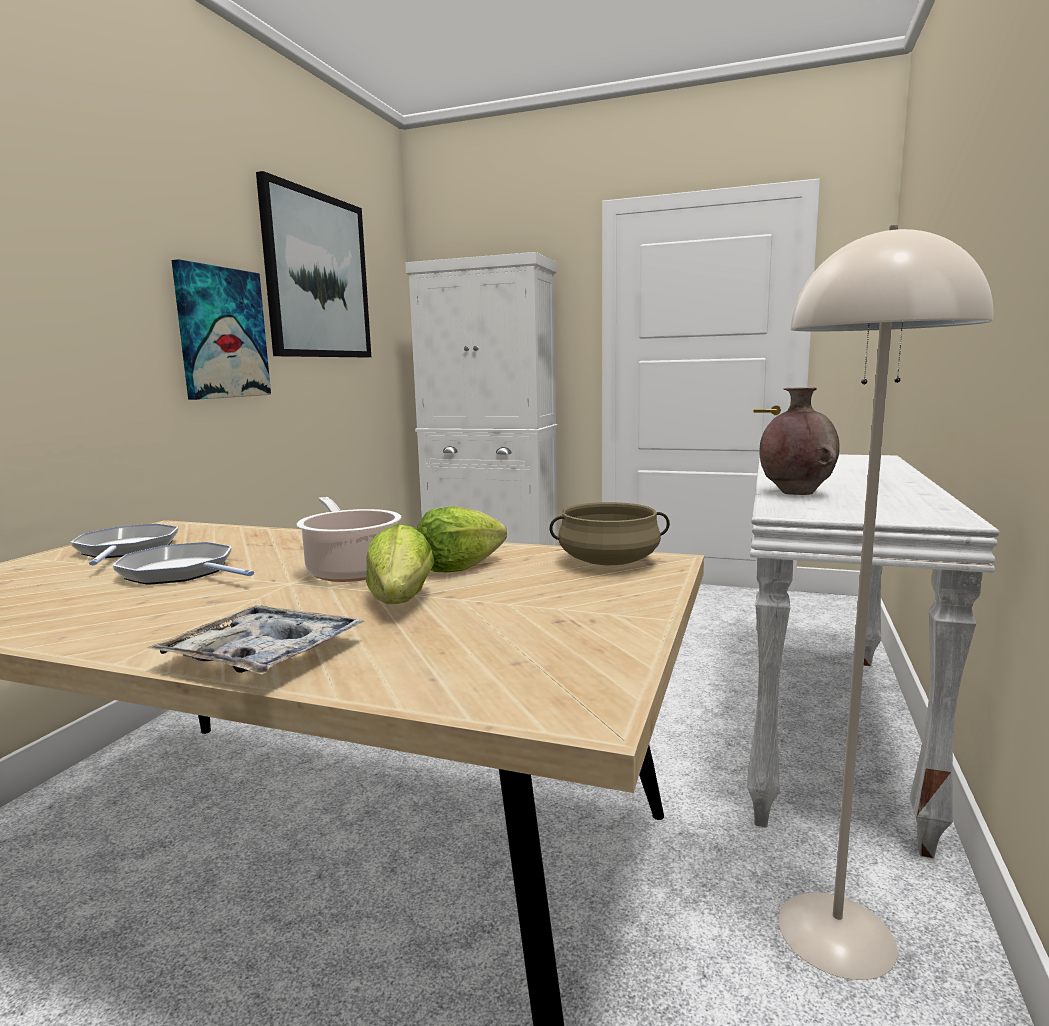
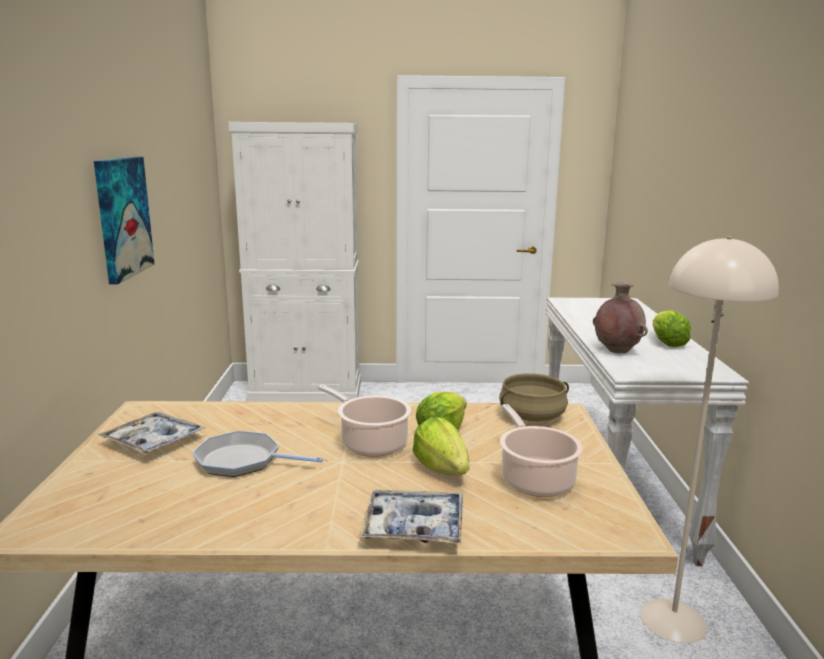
camera: 20 degrees left, 5 degrees up
(126, 550) = (153, 441): frying pan -> tray
(317, 276) = (168, 145): picture -> none
(516, 625) = (535, 479): none -> cooking pot
(891, 490) = (666, 343): none -> lettuce

